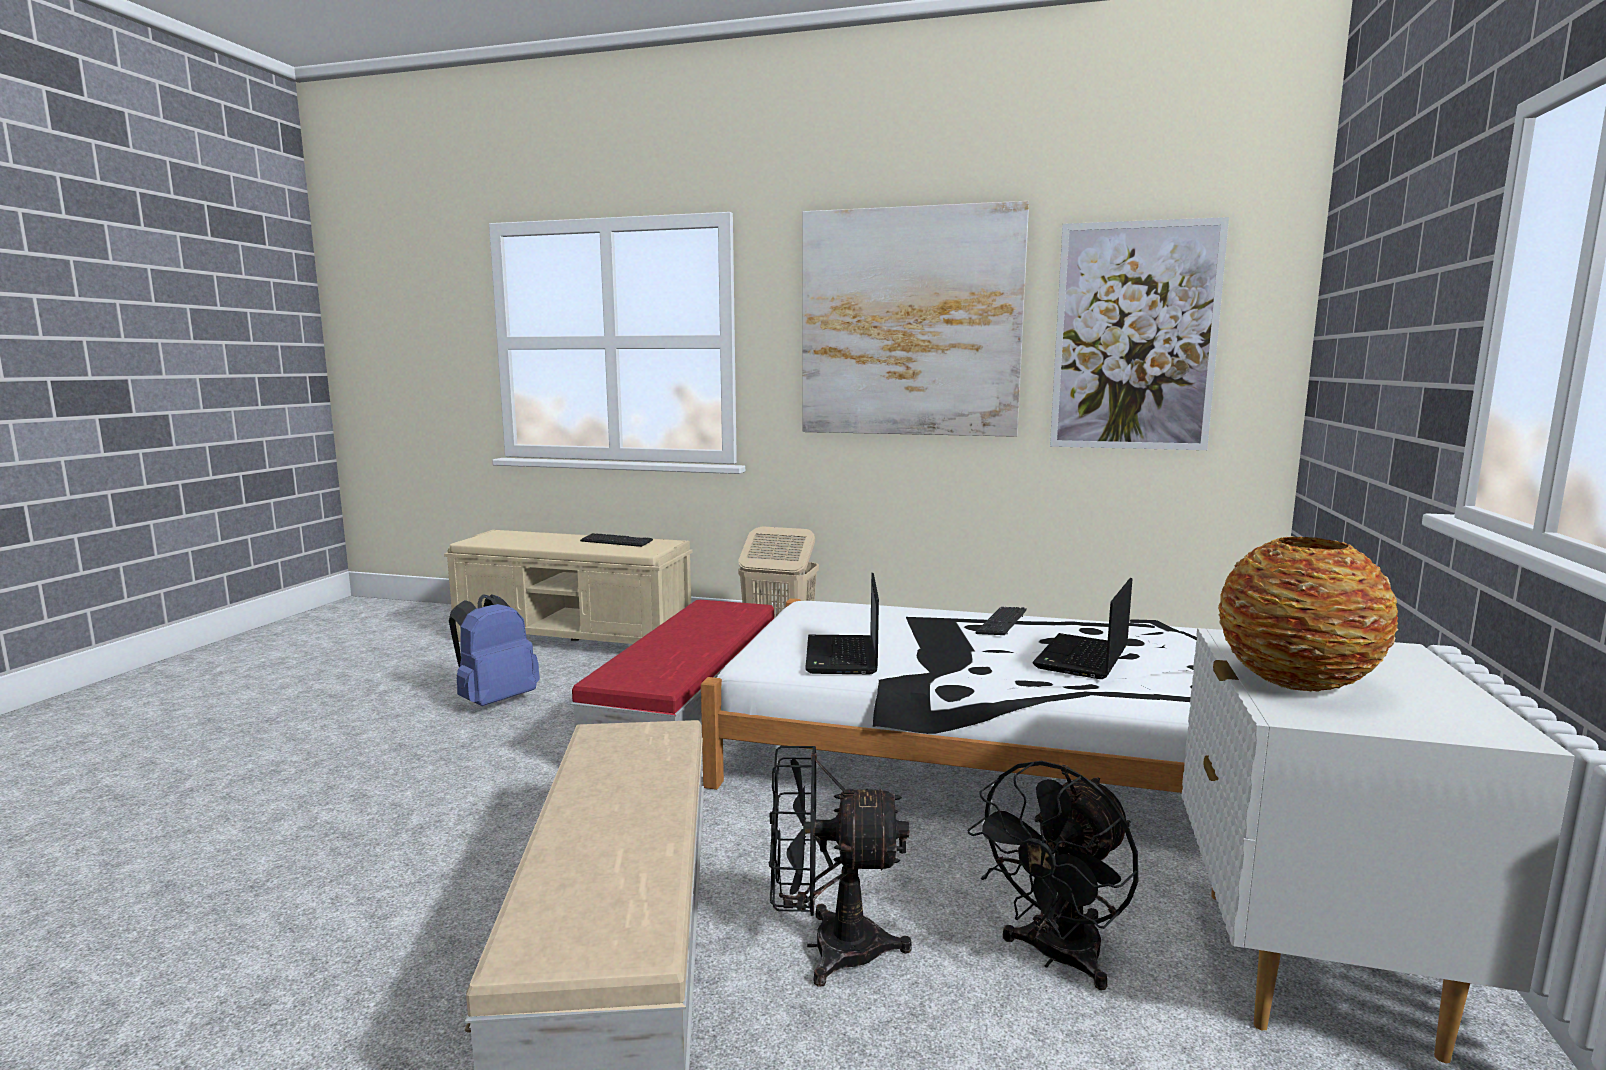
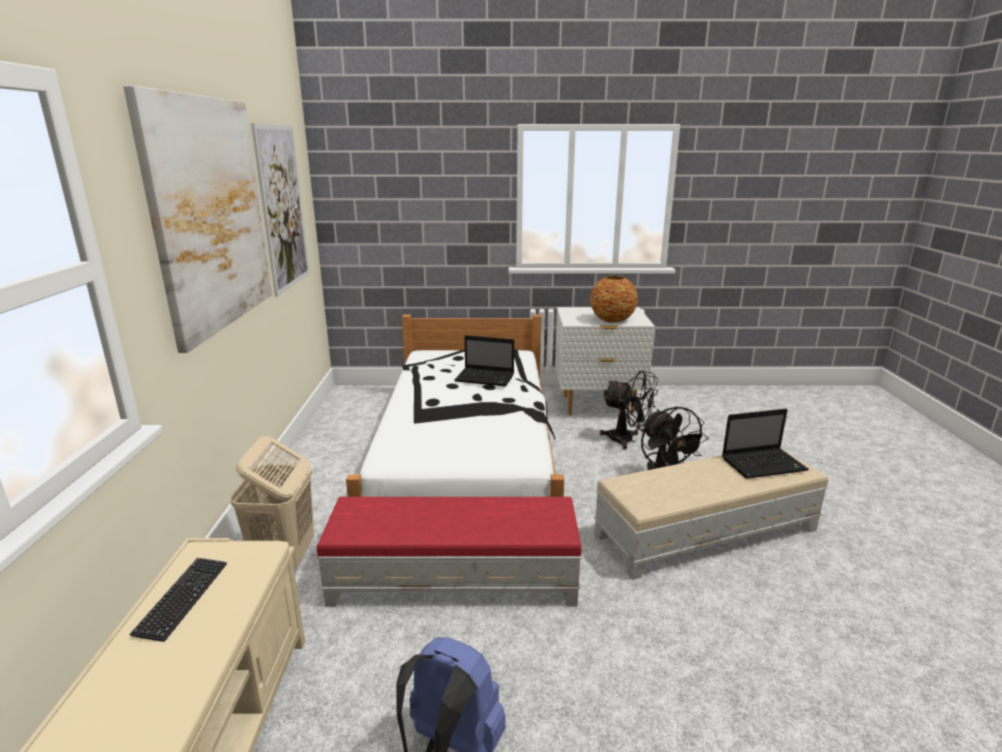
camera: 105 degrees left, 10 degrees up
(842, 657) = (507, 434): laptop -> laptop (764, 464)
(1001, 623) = (421, 397): keyboard -> none

